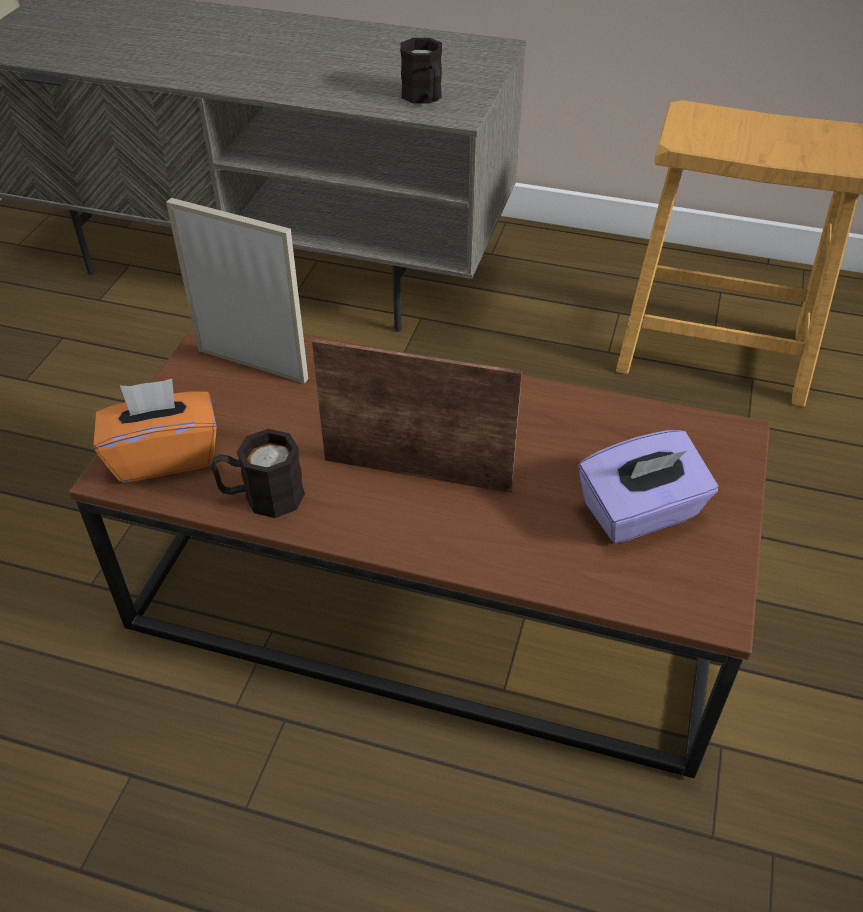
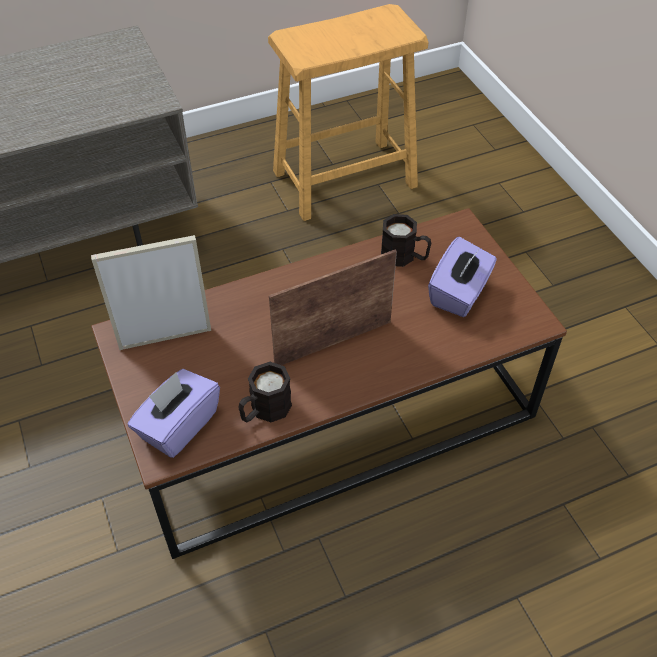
camera: 40 degrees left, 5 degrees up
(164, 455) = (178, 425): orange tissue box -> purple tissue box
(425, 98) = (122, 99): black mug -> black mug (404, 257)

